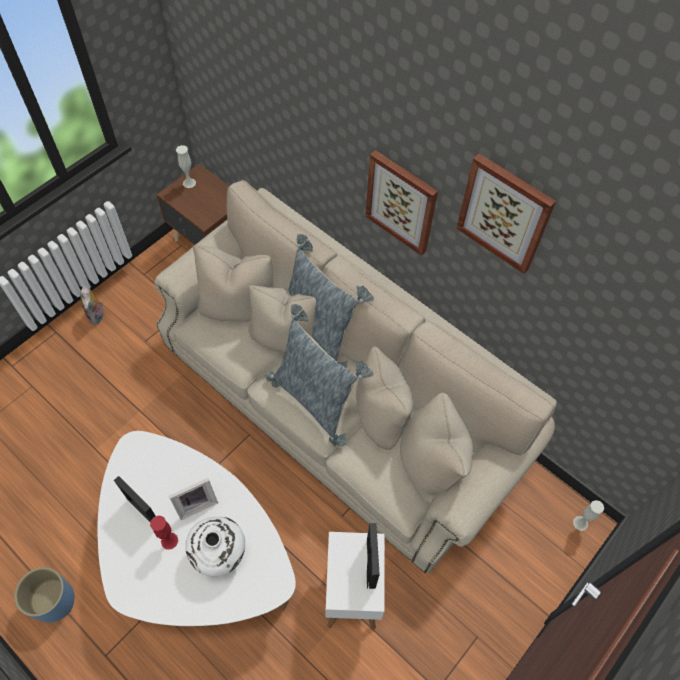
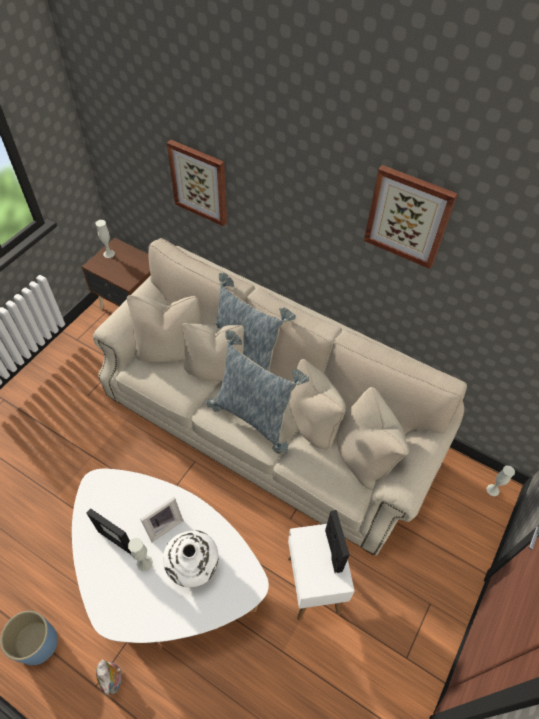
camera: 10 degrees left, 5 degrees down
(97, 316) = (40, 380): plush toy -> plush toy (114, 679)
(169, 541) = (144, 563): red vase -> white vase
(401, 202) = (309, 229): picture -> picture (199, 182)

